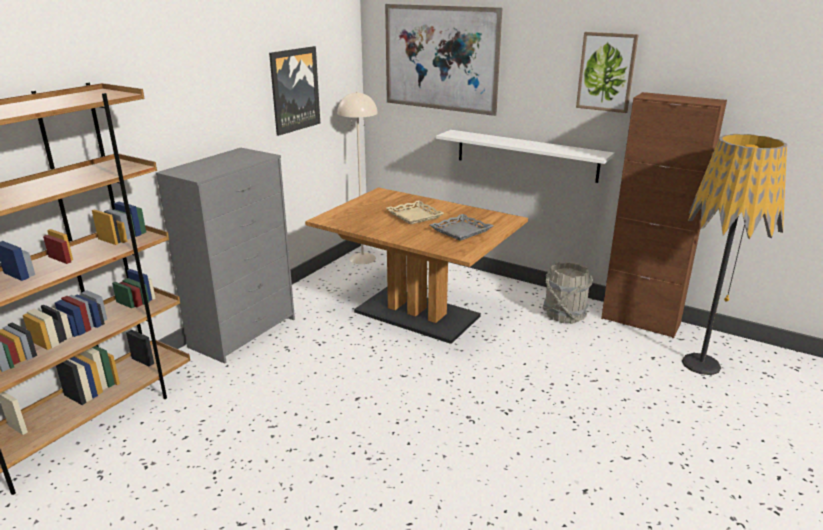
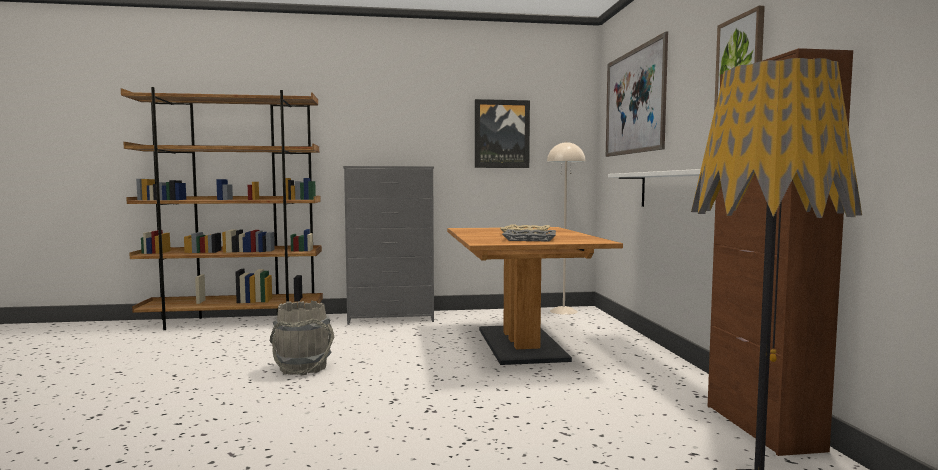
camera: 50 degrees right, 20 degrees down
(564, 315) = (666, 389): grey bucket -> grey bucket (303, 368)

